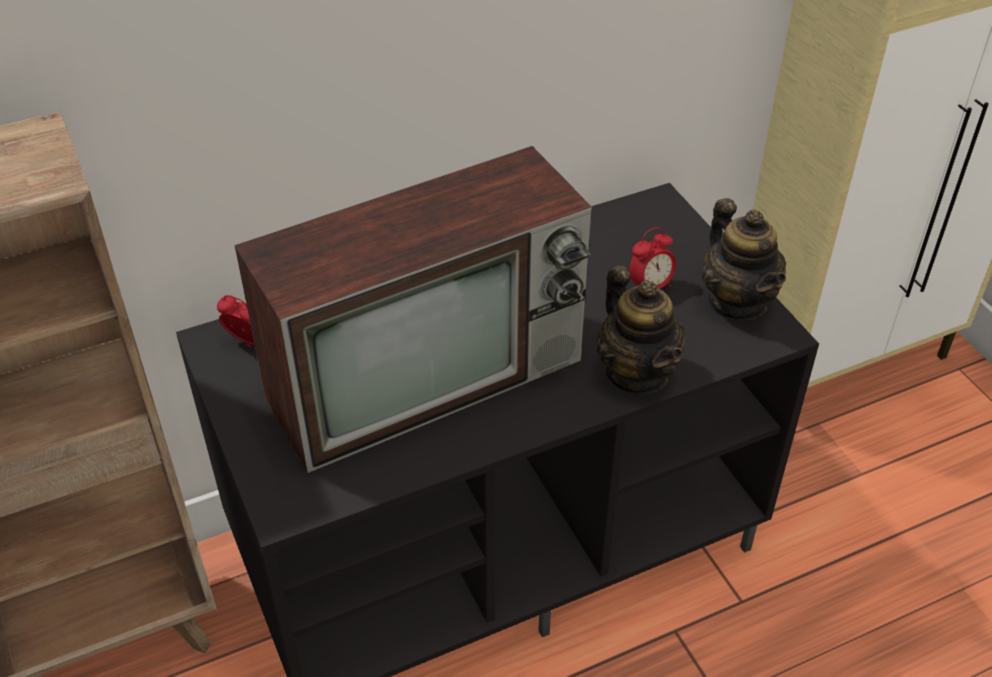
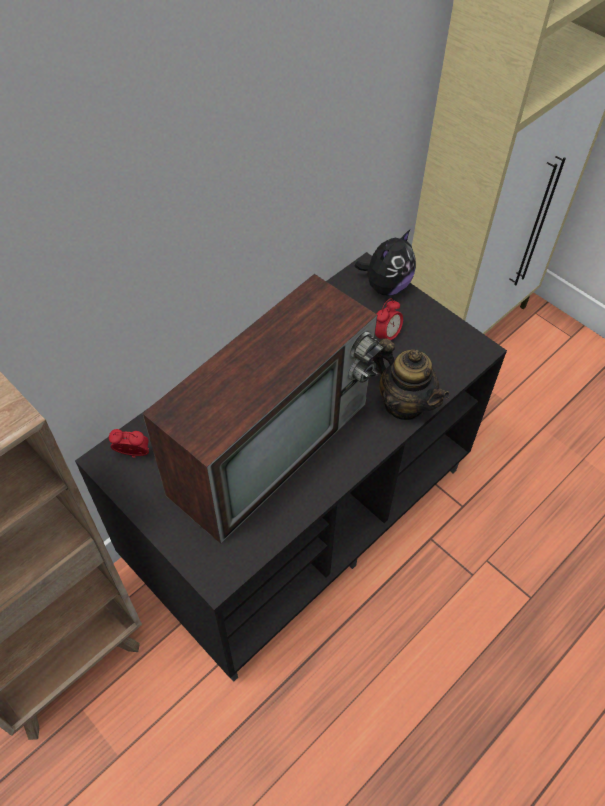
camera: 20 degrees left, 10 degrees up
(677, 227) = (386, 286): none -> plush toy
(737, 301) = (445, 332): teapot -> none

